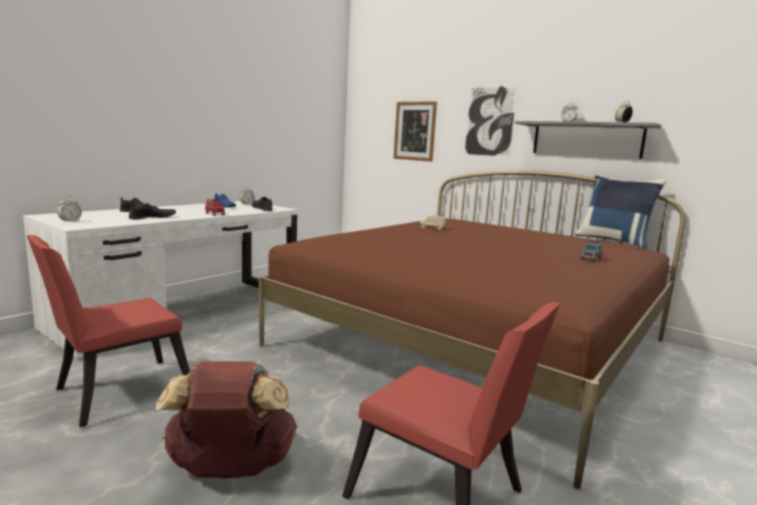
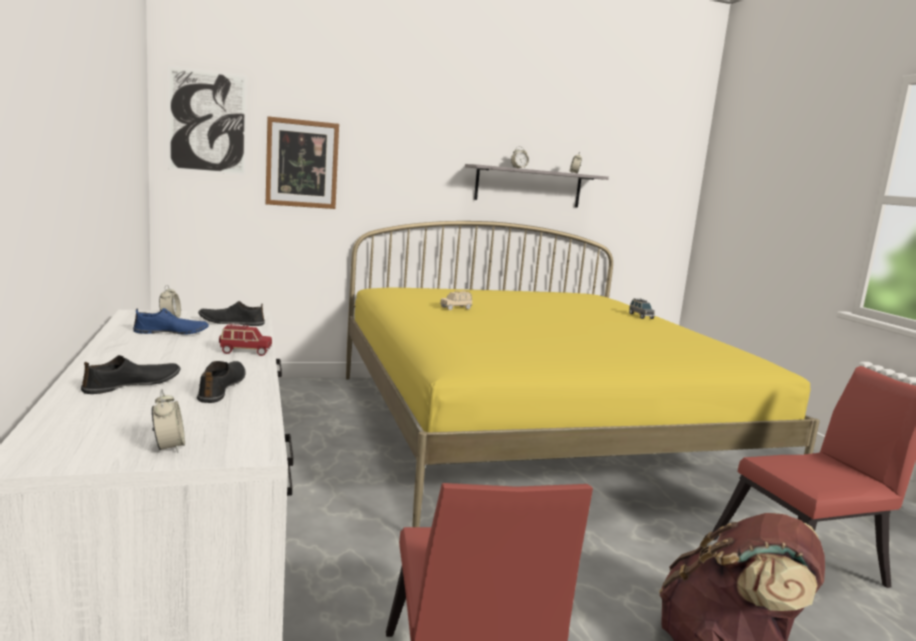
camera: 55 degrees left, 0 degrees up
(475, 343) = (534, 431): brown bed -> yellow bed
(489, 121) = (418, 158): picture -> picture (207, 122)
(614, 241) = (566, 291): blue pillow -> none

